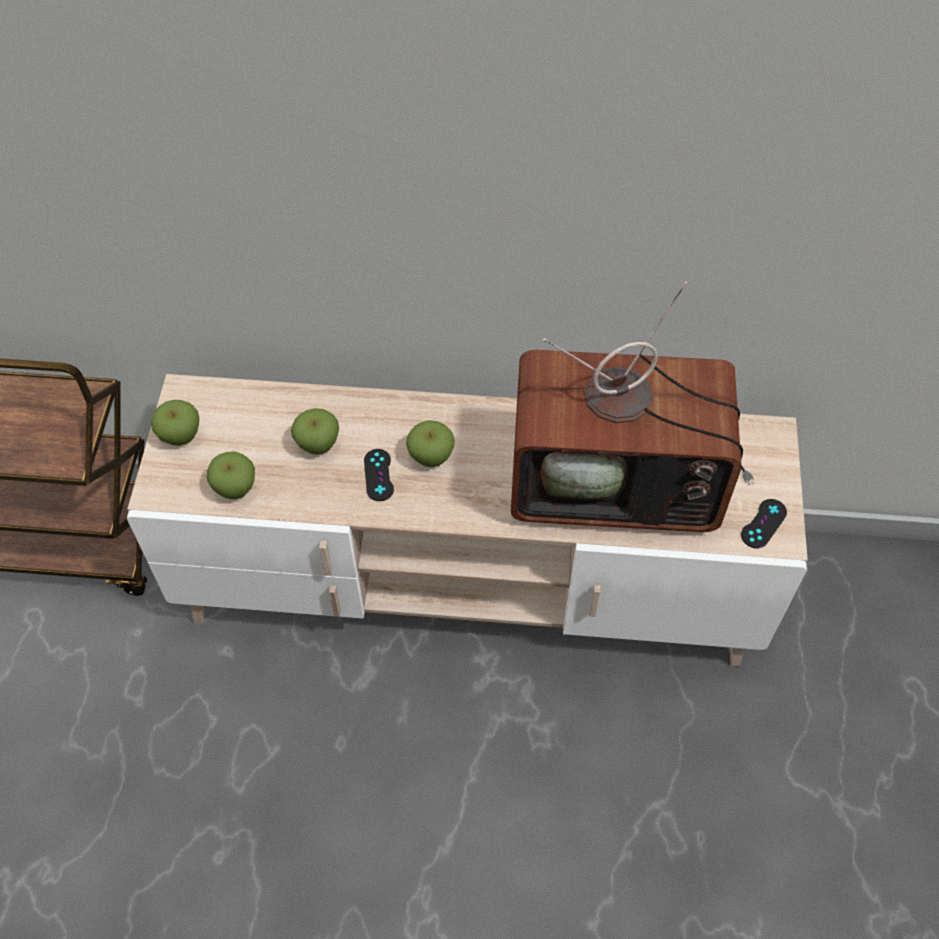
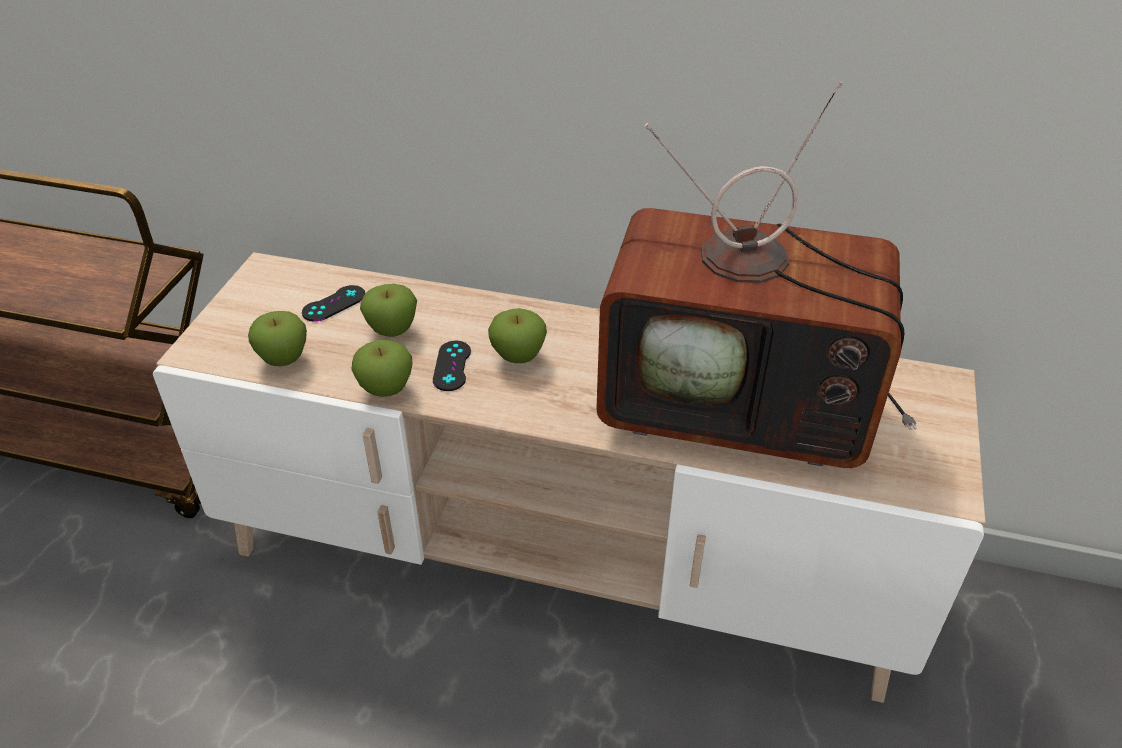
camera: 10 degrees right, 15 degrees down
(180, 436) = (244, 305): apple -> apple (386, 389)
(763, 523) = (926, 474): black game controller -> black game controller (334, 304)

